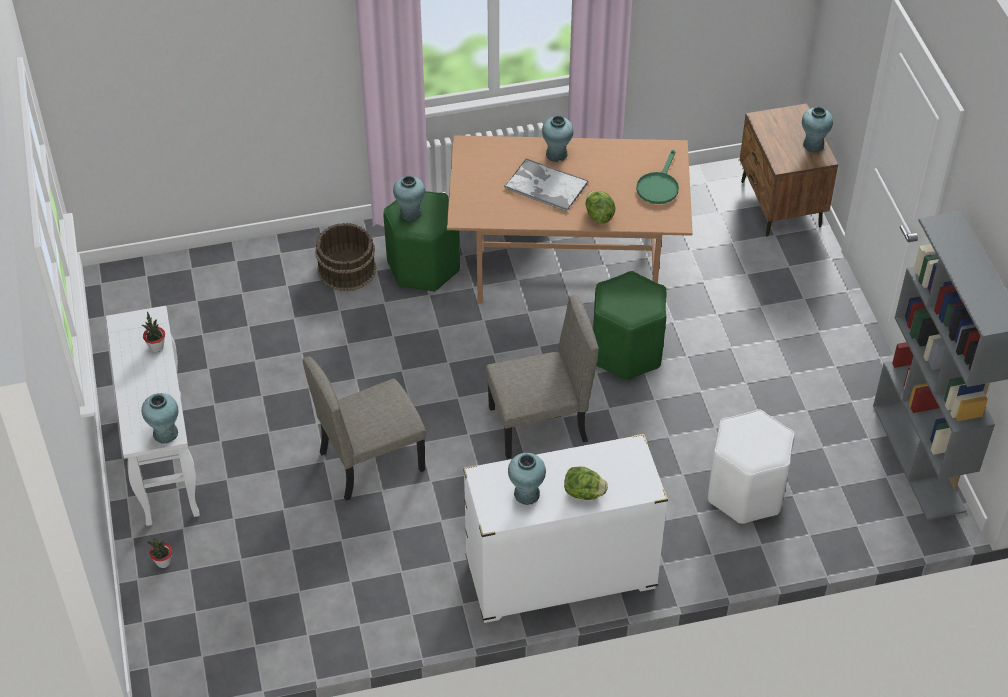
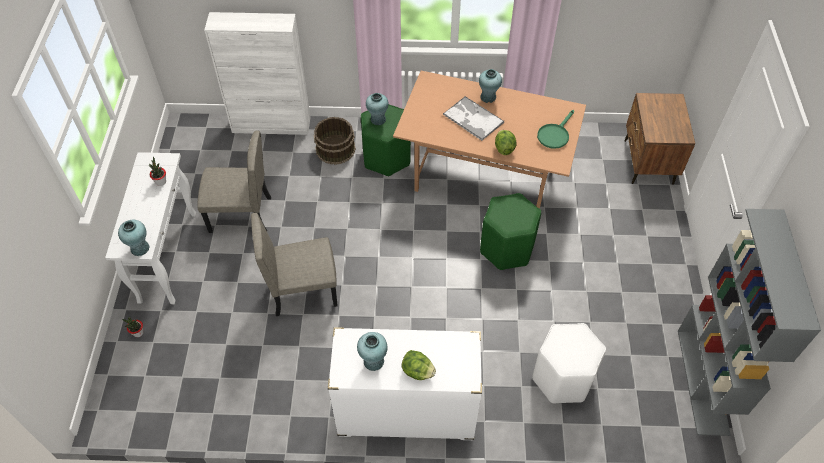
camera: 15 degrees right, 5 degrees up
(242, 254) = (272, 125): none -> white cabinet
(538, 425) = (427, 290): beige chair -> beige chair (240, 215)
(813, 145) = (680, 125): turquoise vase -> none

